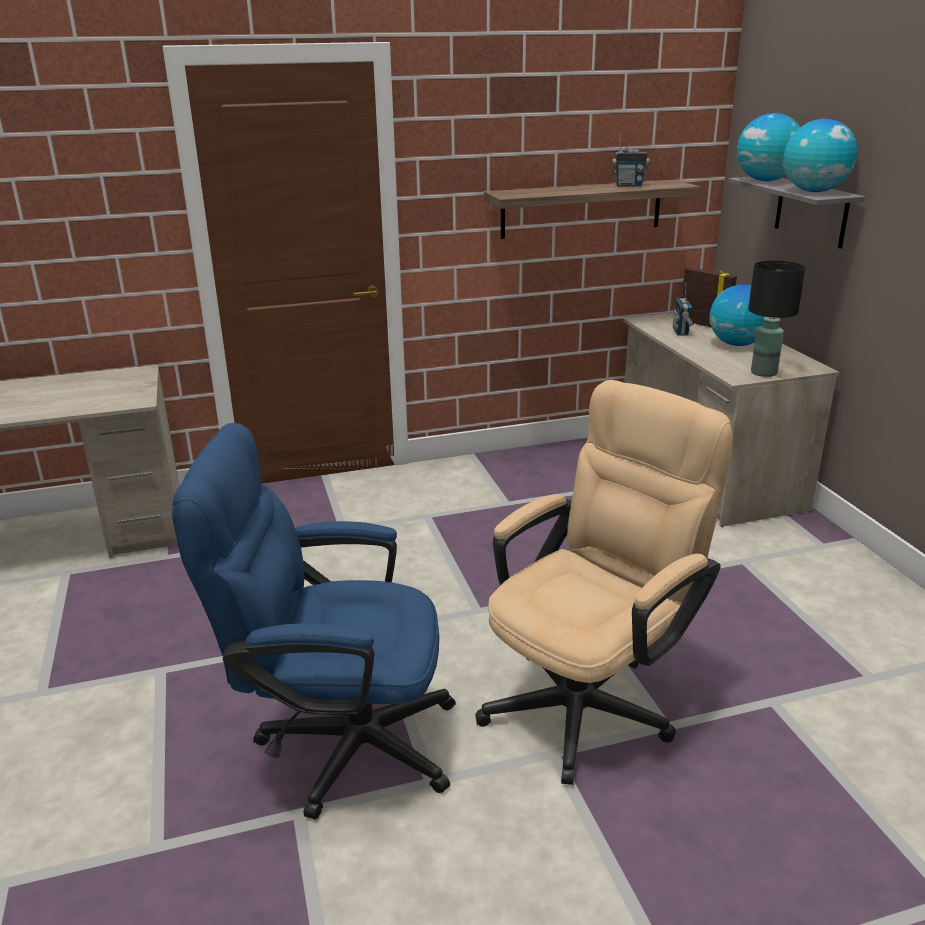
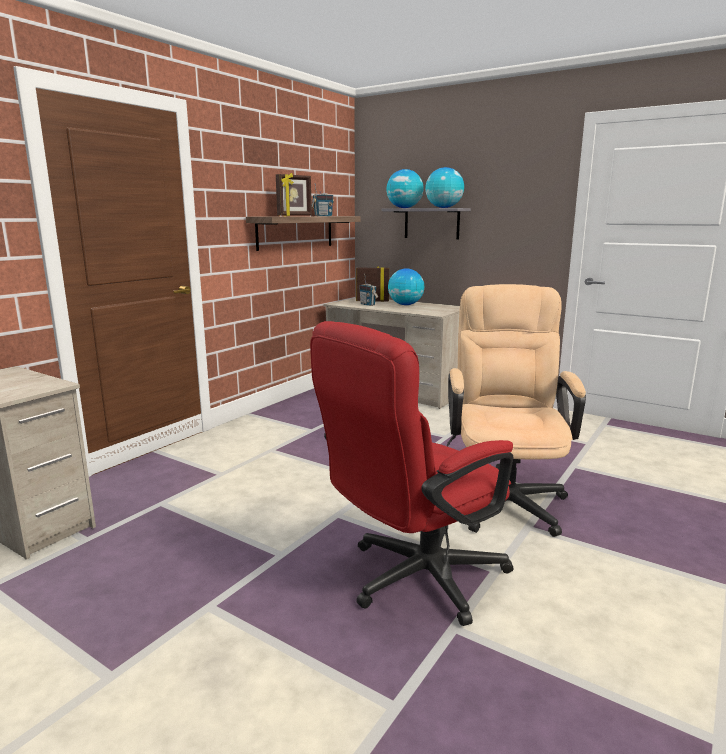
camera: 40 degrees left, 10 degrees down
(339, 742) = (413, 580): blue office chair -> red office chair
(561, 191) = (295, 216): none -> picture frame
(763, 372) = (442, 311): black table lamp -> none

